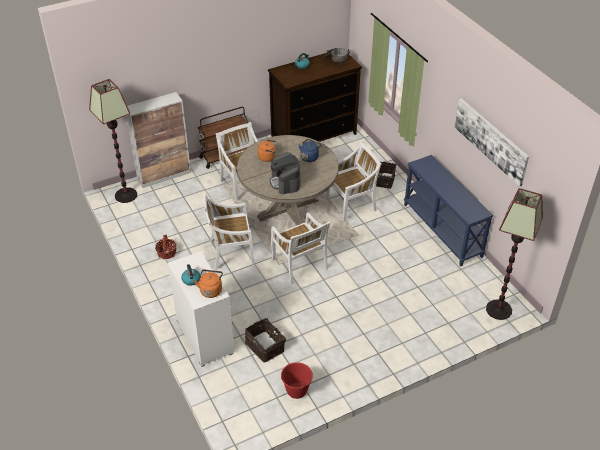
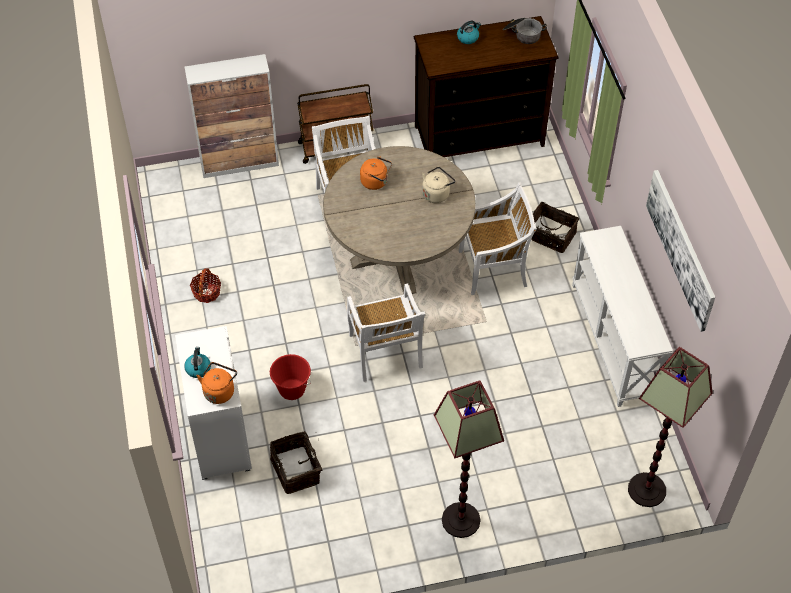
camera: 15 degrees right, 10 degrees up
(126, 195) = (177, 186): floor lamp -> floor lamp (461, 520)
(231, 253) = (295, 311): white chair -> none
(285, 182) = (386, 230): coffee machine -> none
(296, 391) = (317, 546): red bucket -> red bucket (292, 390)
(310, 157) = (437, 193): blue kettle -> beige kettle
(443, 230) = (614, 340): blue console table -> white console table

